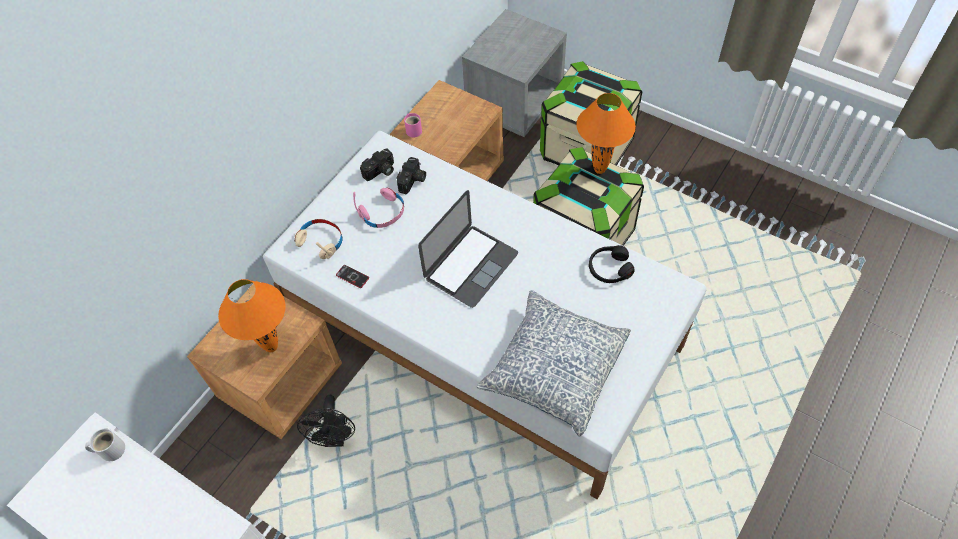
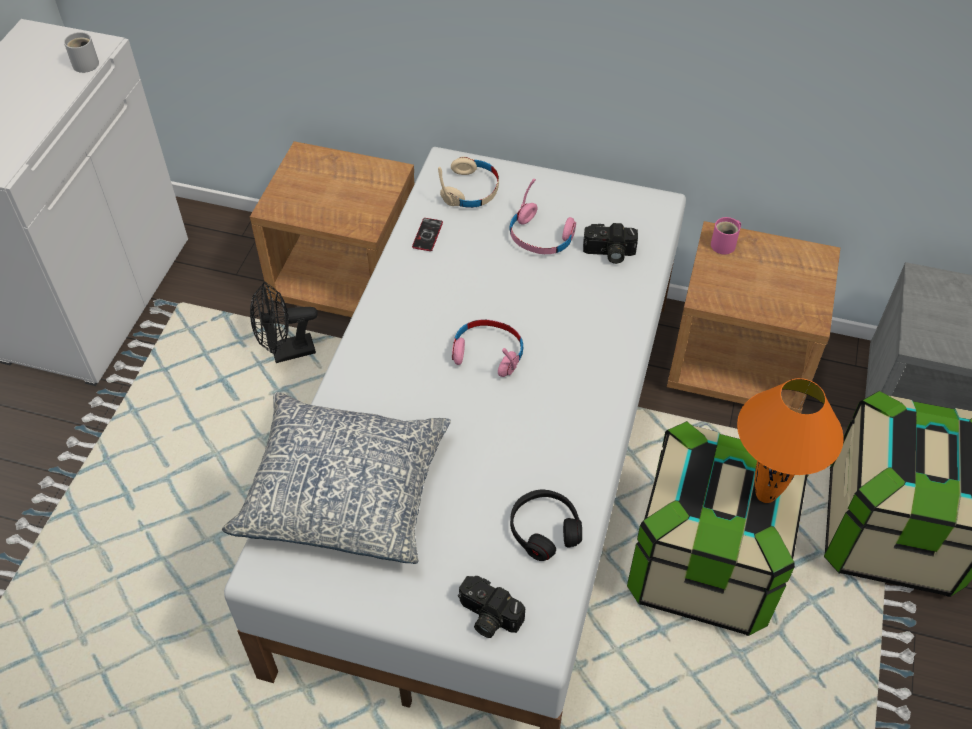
camera: 70 degrees right, 5 degrees down
(272, 347) = (324, 207): orange table lamp -> none
(380, 172) = (610, 215): camera -> camera (487, 617)
(471, 265) = (488, 353): laptop -> pink headphones

